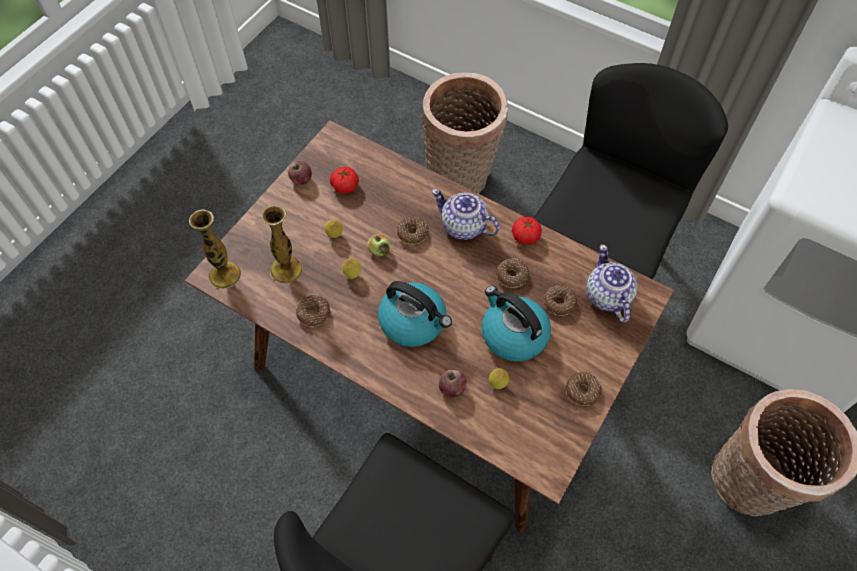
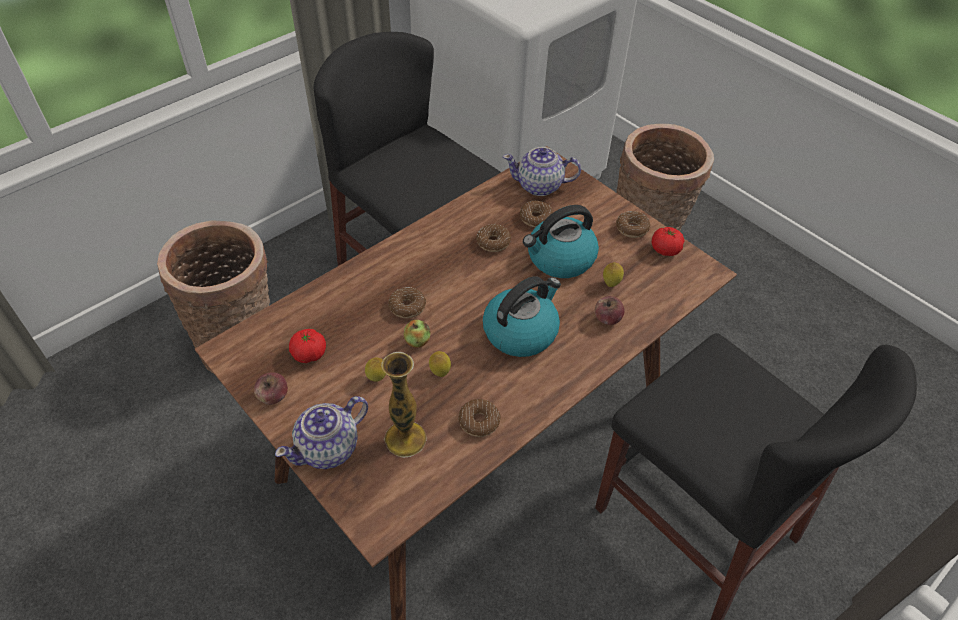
camera: 75 degrees left, 10 degrees down
(225, 275) = (385, 511): vase -> none
(464, 226) = (418, 263): teapot -> teapot (329, 448)
(525, 236) = (451, 221): tomato -> tomato (665, 249)

